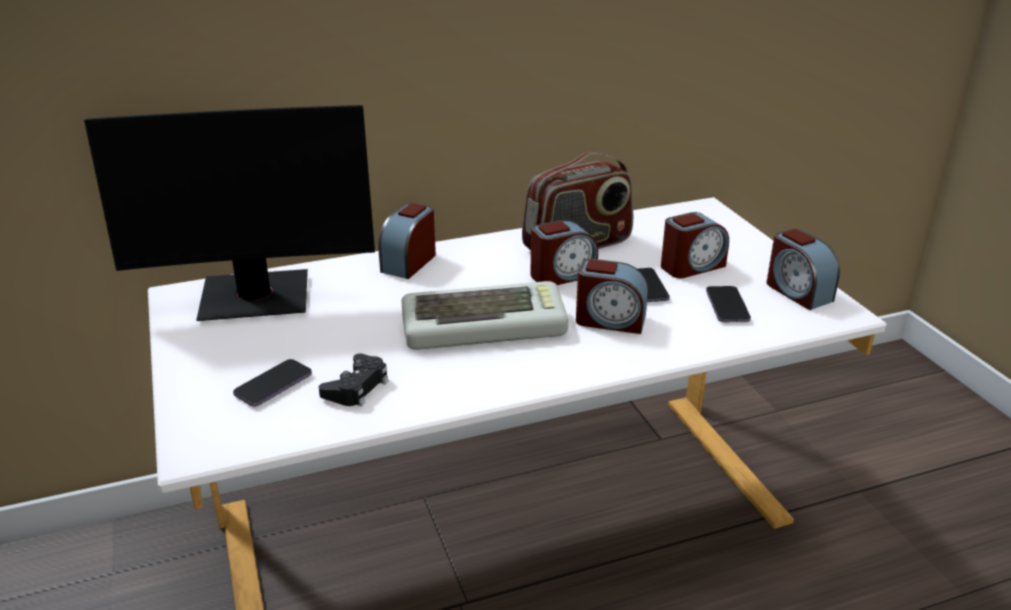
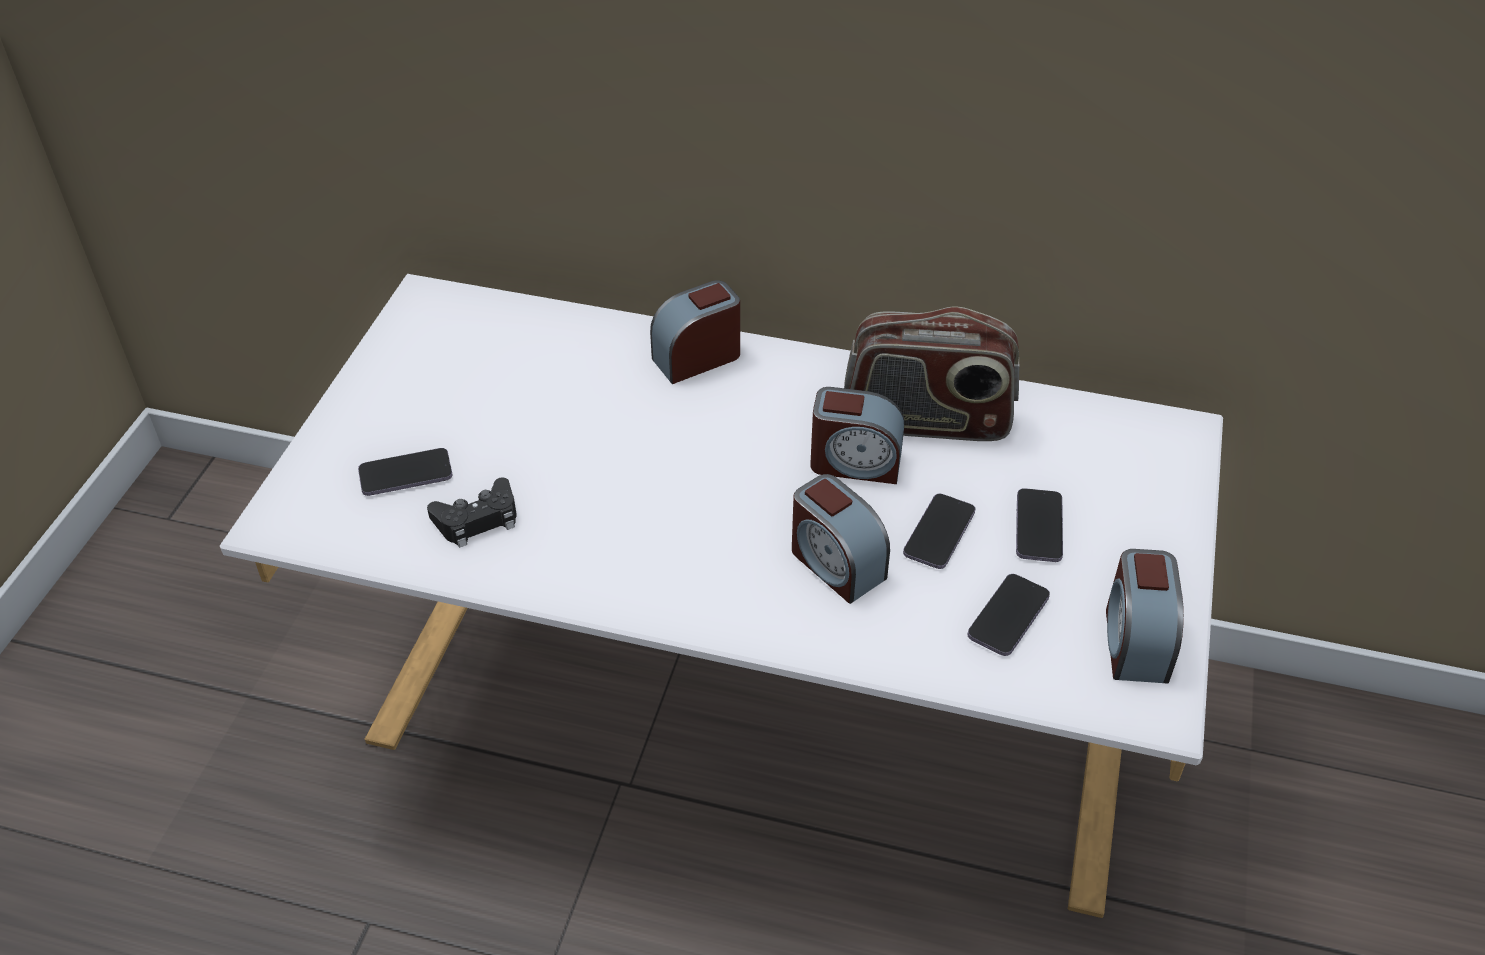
camera: 35 degrees right, 15 degrees up
(255, 298) = (492, 338): monitor -> none
(485, 326) = (686, 499): keyboard -> none
(692, 266) = (1038, 527): alarm clock -> phone

